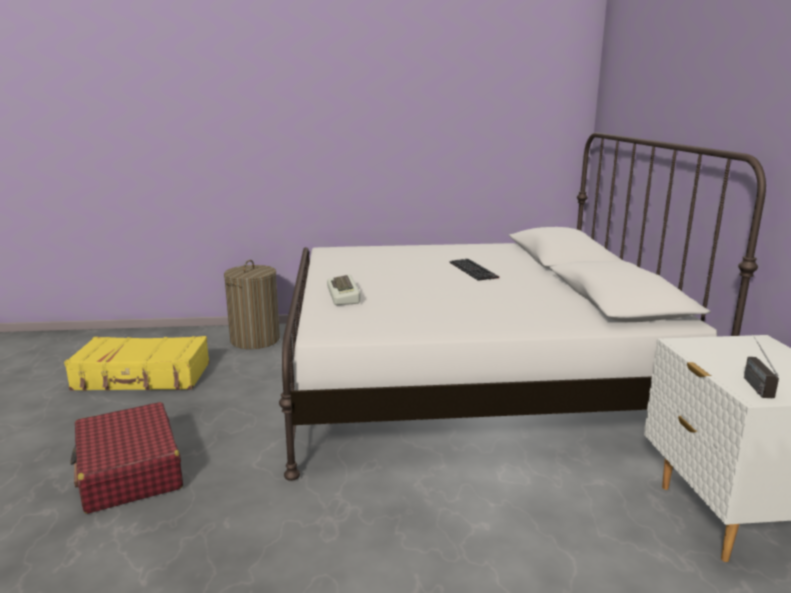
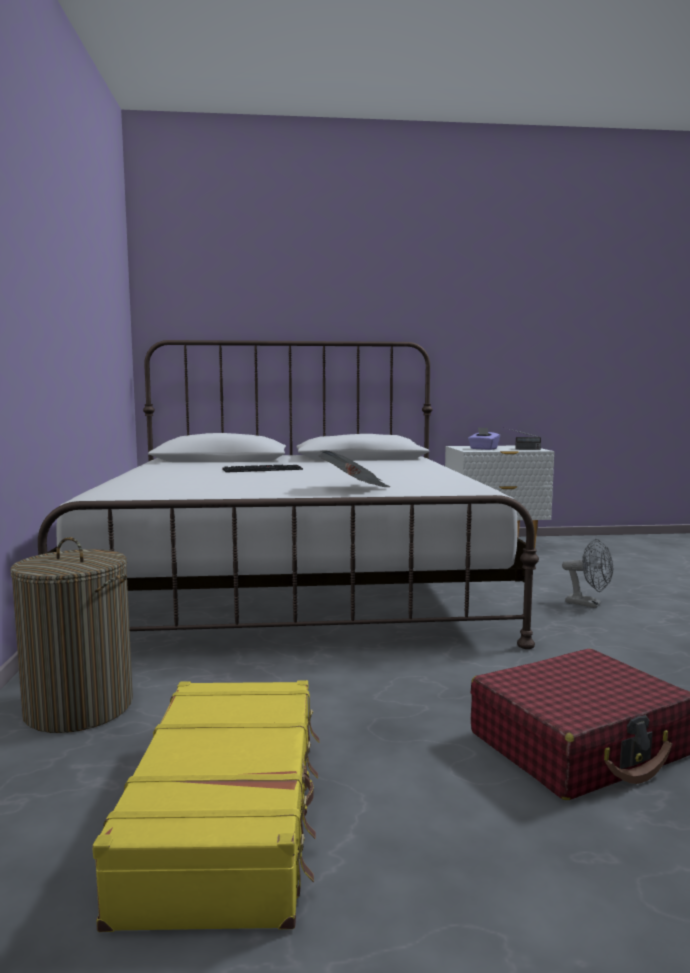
camera: 90 degrees left, 10 degrees down
(344, 295) = (354, 489): keyboard -> newspaper
(419, 551) = (589, 604): none -> grey fan
(724, 354) = (483, 449): none -> purple tissue box

